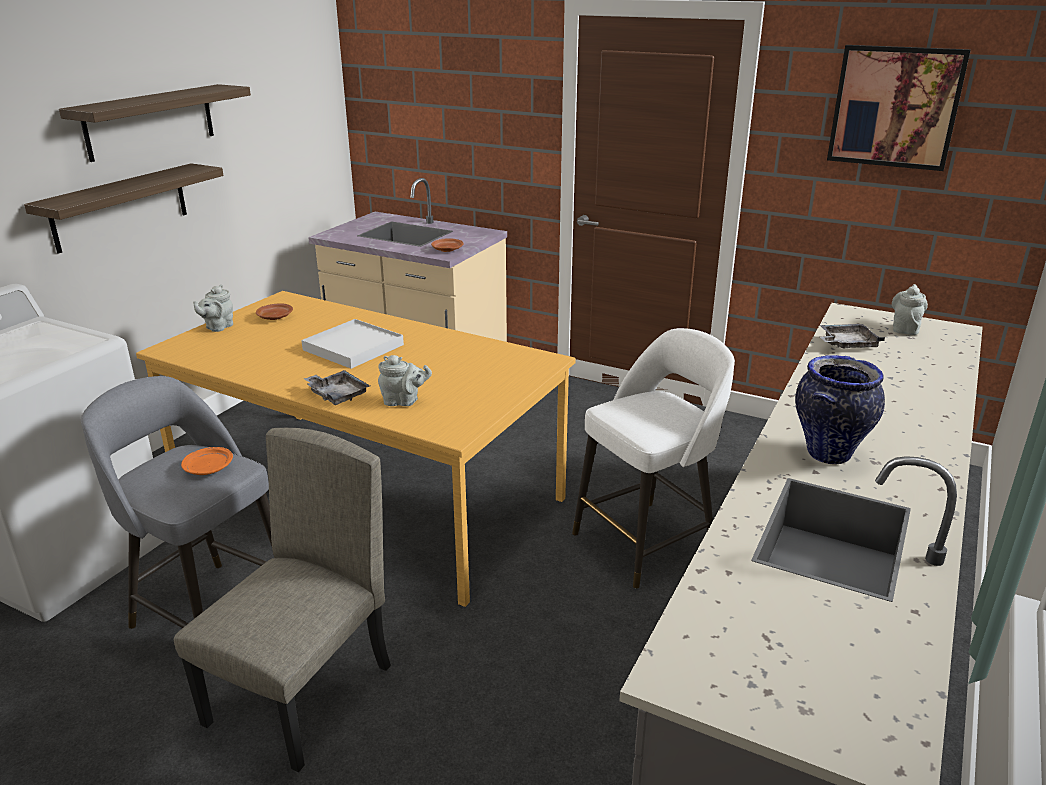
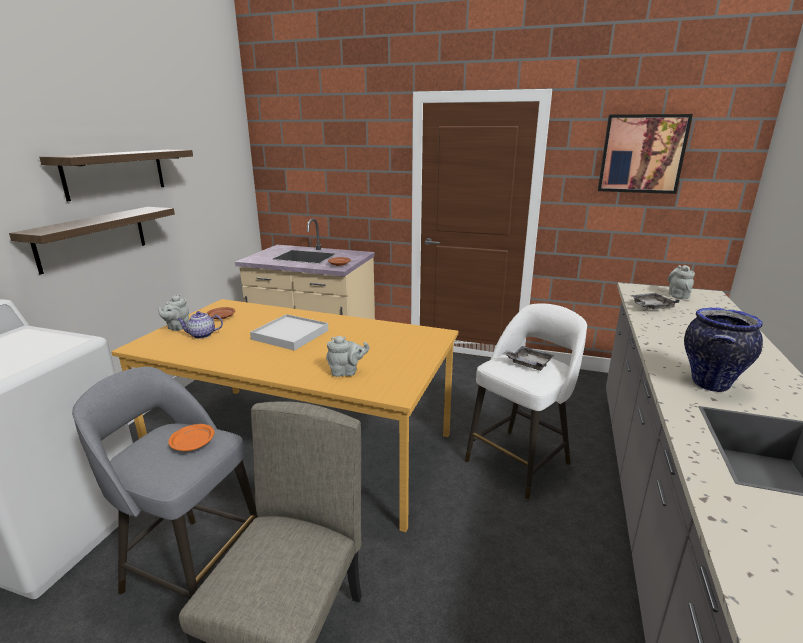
camera: 10 degrees left, 5 degrees down
(244, 340) = (201, 335): none -> teapot
(337, 394) = (291, 371): grey tray -> grey tray (528, 363)

